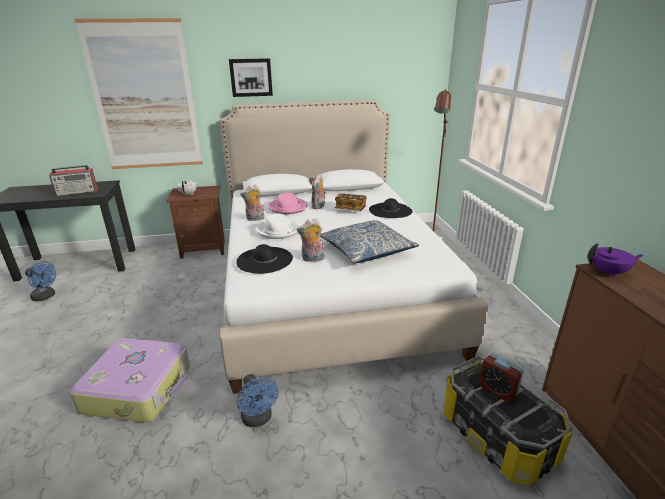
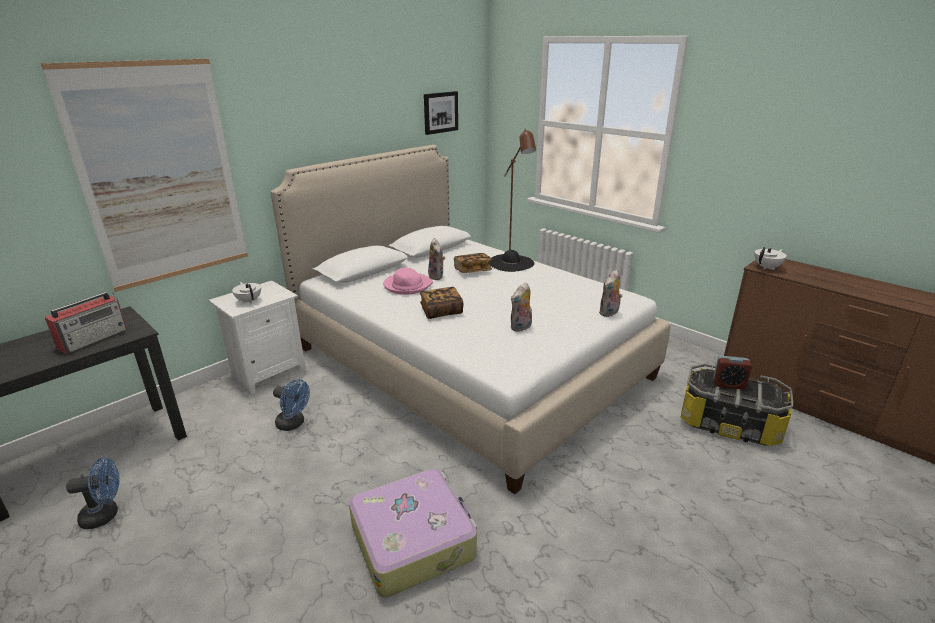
camera: 35 degrees left, 0 degrees up
(204, 249) = (267, 372): brown nightstand -> white nightstand
(251, 77) = (300, 132): picture -> picture (440, 112)
(255, 219) = (393, 307): plush toy -> plush toy (609, 313)
(258, 419) = (564, 501): blue fan -> blue fan (294, 424)
(264, 260) = (483, 342): black hat -> none
(278, 230) = (441, 311): white hat -> book
(366, 250) = (551, 305): pillow -> none
(609, 272) = (767, 267): purple teapot -> white teapot

